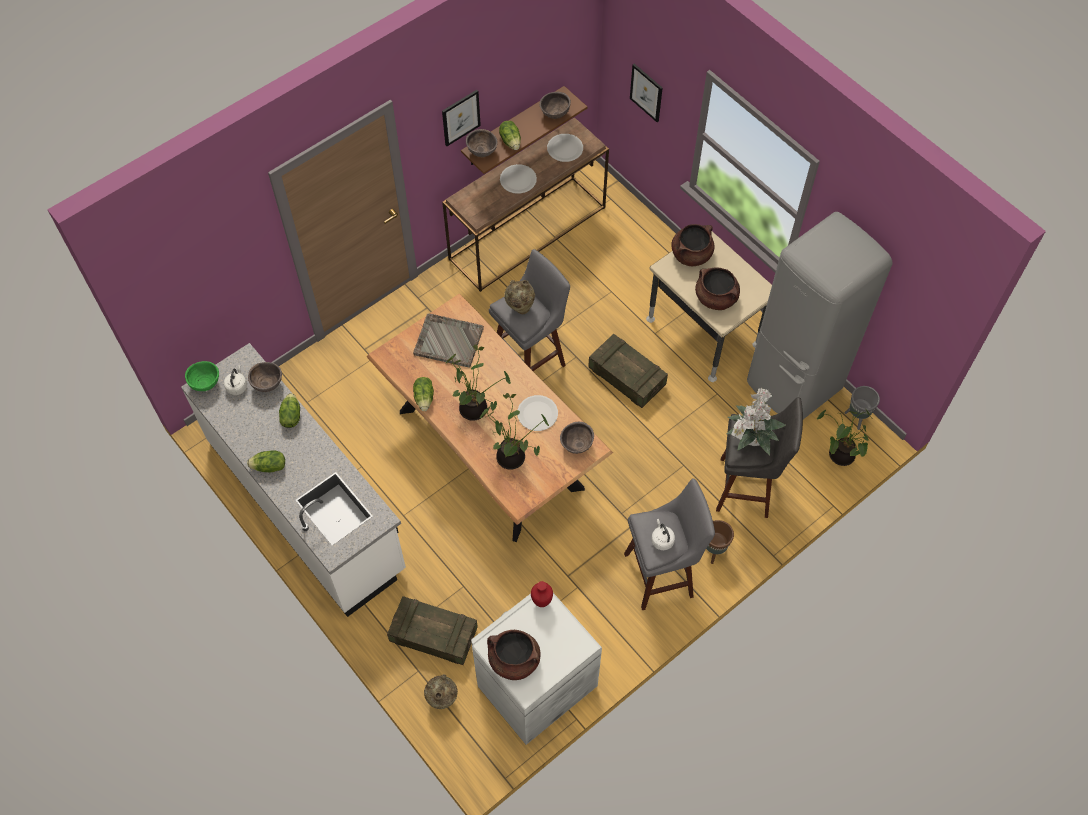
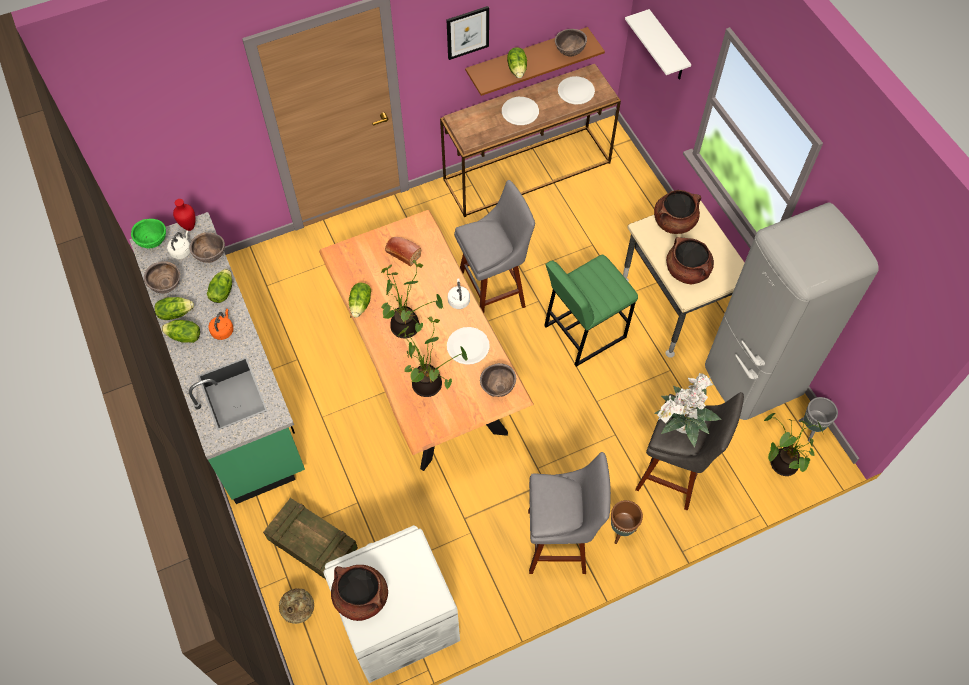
camera: 15 degrees right, 0 degrees up
(252, 446) = (175, 313): none -> lettuce
(304, 452) = (223, 330): none -> orange kettle
(307, 505) = (234, 385): white counter -> green counter
(448, 341) = (402, 253): grey tray -> bread
(482, 152) = (485, 74): brown bowl -> brown bowl (167, 286)
(520, 308) = (483, 237): beige vase -> none
(542, 601) = (410, 542): red vase -> red vase (190, 226)
(627, 377) = (583, 332): crate -> green chair
(646, 92) = (667, 47): picture -> white shelf
(661, 540) = (556, 508): white kettle -> white kettle (458, 300)

